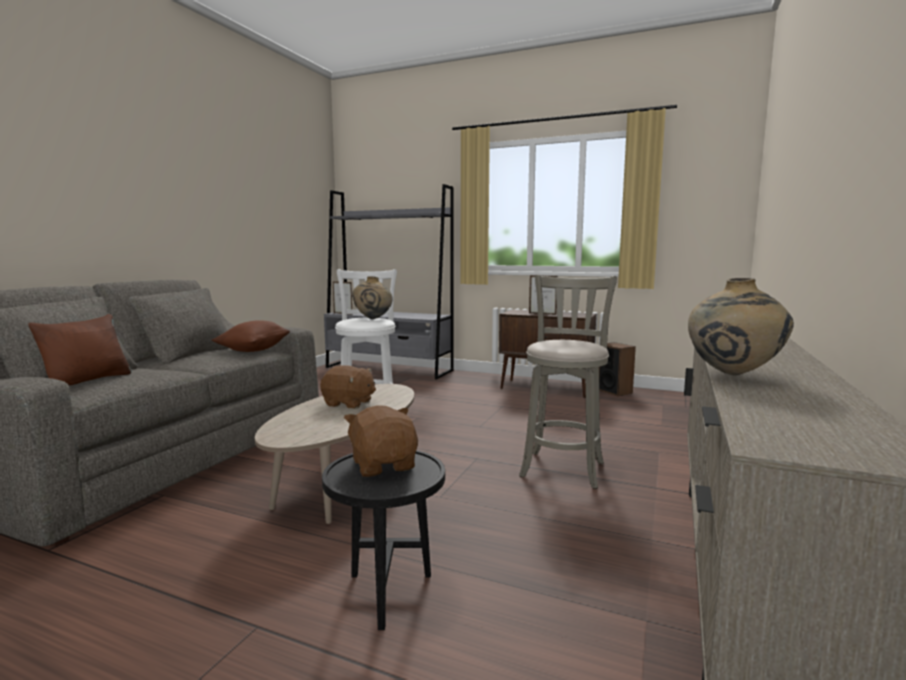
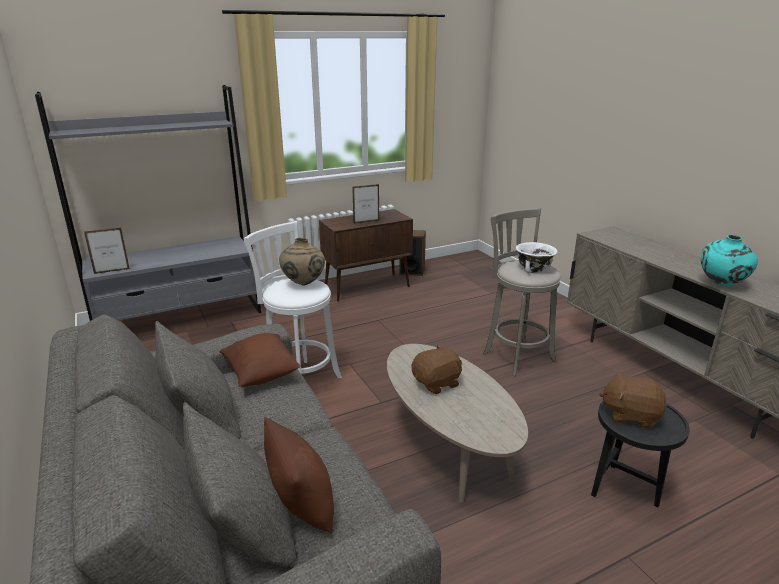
camera: 50 degrees left, 15 degrees up
(568, 344) = (534, 269): none -> white bowl
(733, 375) = (721, 285): beige vase -> turquoise vase

